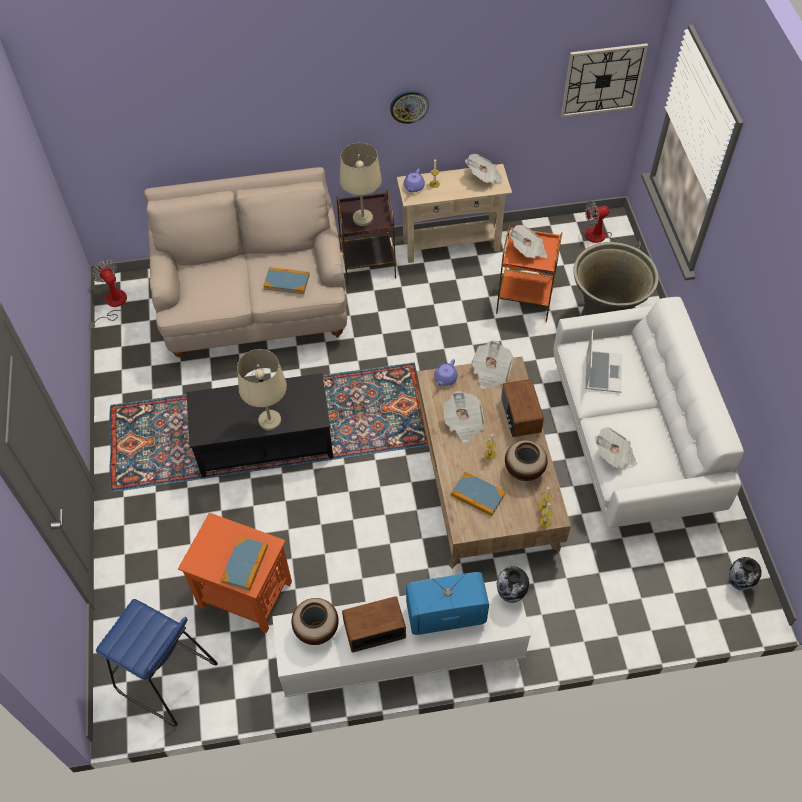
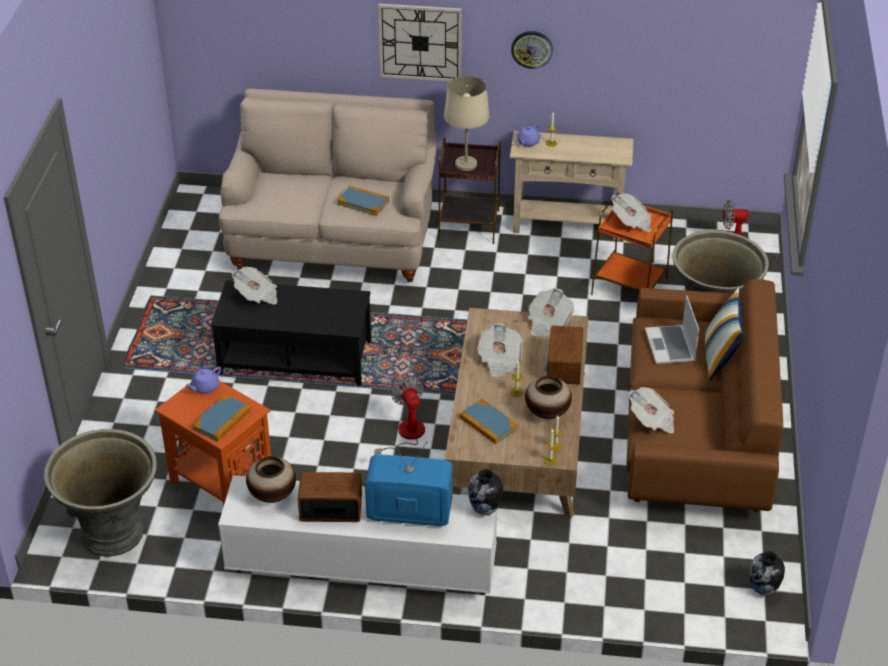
camera: 15 degrees right, 15 degrees down
(112, 305) = (187, 212): fan -> fan (405, 436)
(167, 678) = (113, 534): blue stool -> grey planter
(269, 420) = (299, 319): beige table lamp -> none
(445, 379) = (497, 319): purple teapot -> purple teapot (205, 387)
(484, 177) = (607, 146): newspaper -> newspaper (257, 296)
(602, 80) = (746, 58): wall clock -> wall clock (420, 42)
(602, 372) = (671, 346): laptop -> laptop turned 150 degrees clockwise
(631, 439) = (695, 436): white sofa -> brown sofa
(646, 373) = (720, 358): none -> pillow

